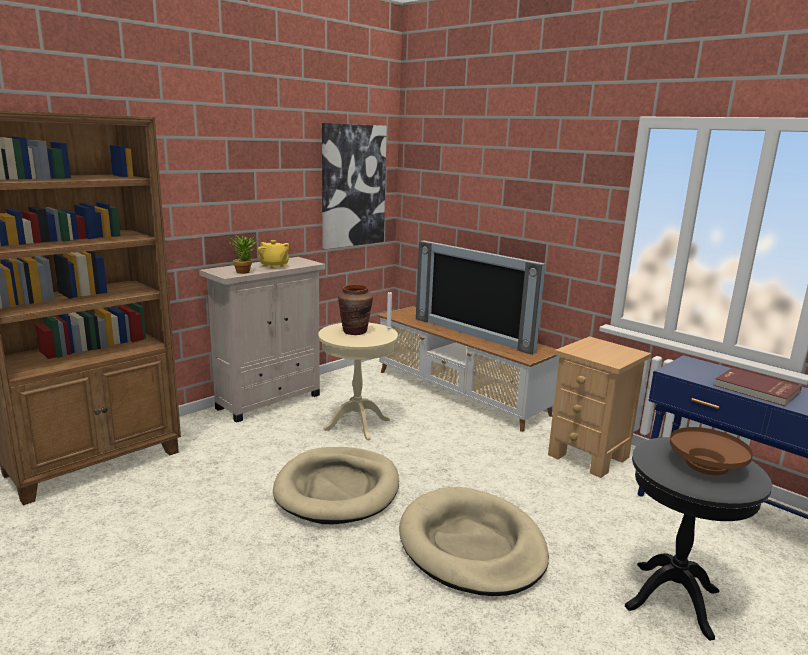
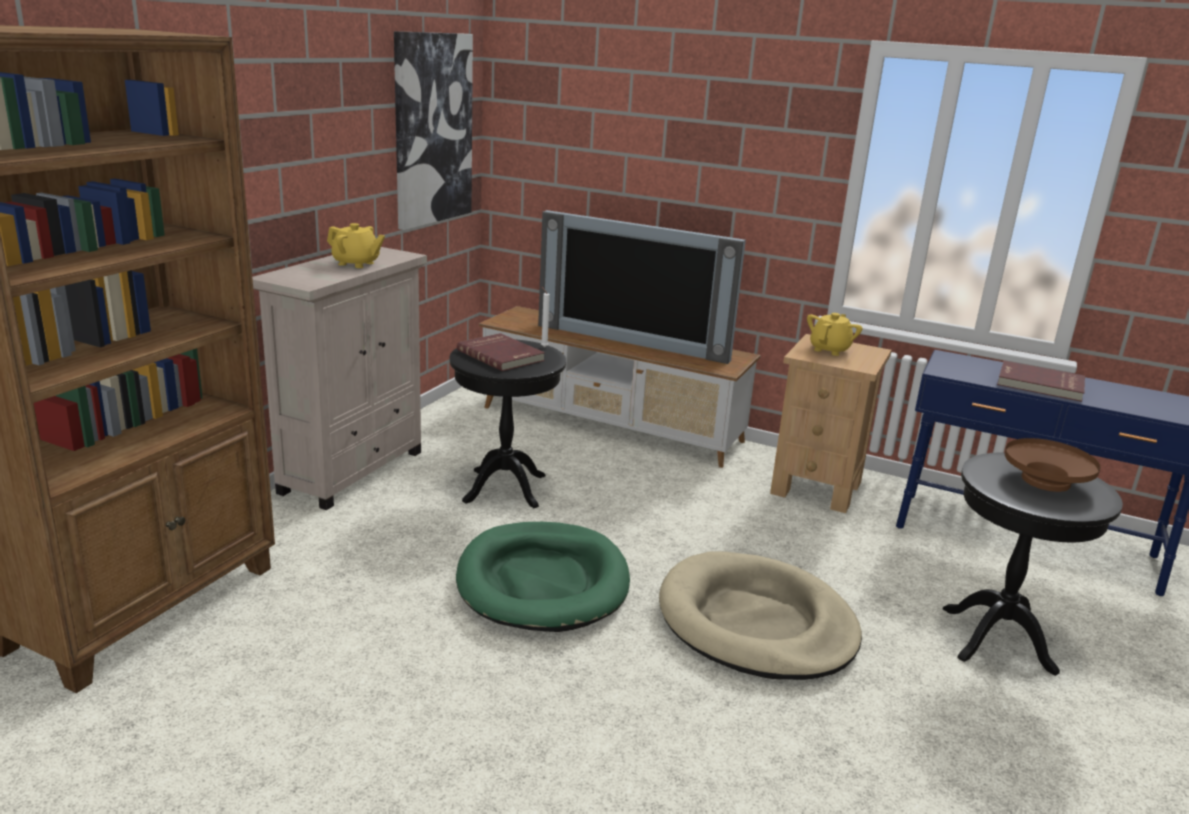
camera: 20 degrees left, 5 degrees up
(244, 271) = (324, 276): potted plant -> none
(338, 489) = (543, 582): beige dog bed -> green dog bed
(354, 331) = (501, 355): brown vase -> red book
(357, 424) = (505, 488): beige side table -> black side table
(597, 348) = (830, 350): none -> yellow teapot

